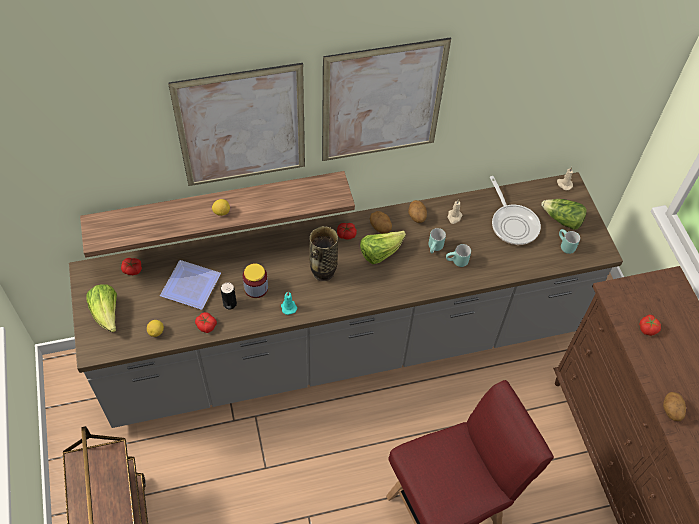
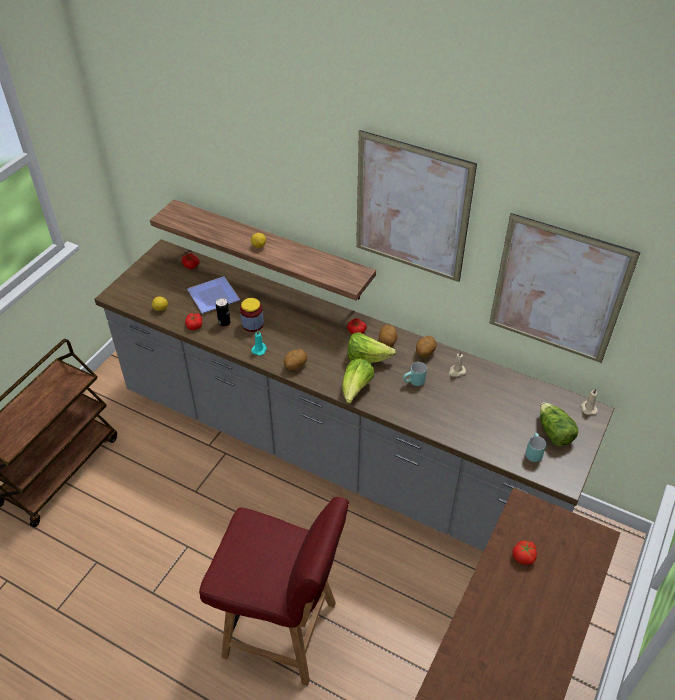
camera: 45 degrees right, 10 degrees down
(107, 314) = (146, 280): lettuce -> lettuce (356, 389)
(242, 127) = (292, 173): picture -> picture (558, 290)
(323, 273) = (309, 344): vase -> none
(457, 262) = (420, 403): turquoise mug -> none
(513, 224) = (503, 407): frying pan -> none
(670, 411) = (466, 635): potato -> potato (295, 365)

